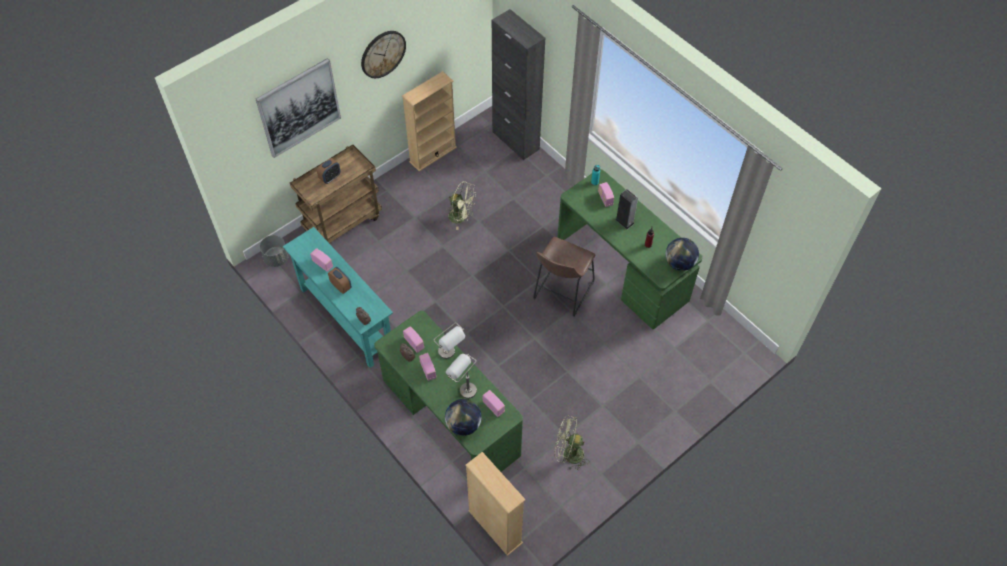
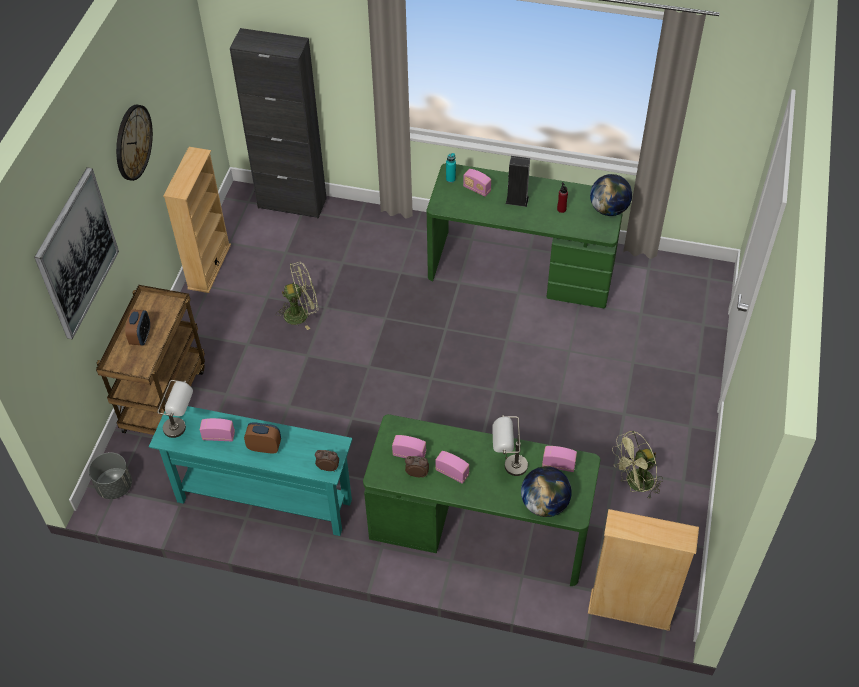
camera: 35 degrees left, 5 degrees down
(450, 355) = (462, 441): grey table lamp -> grey table lamp (182, 429)
(561, 293) = (480, 328): brown stool -> none

